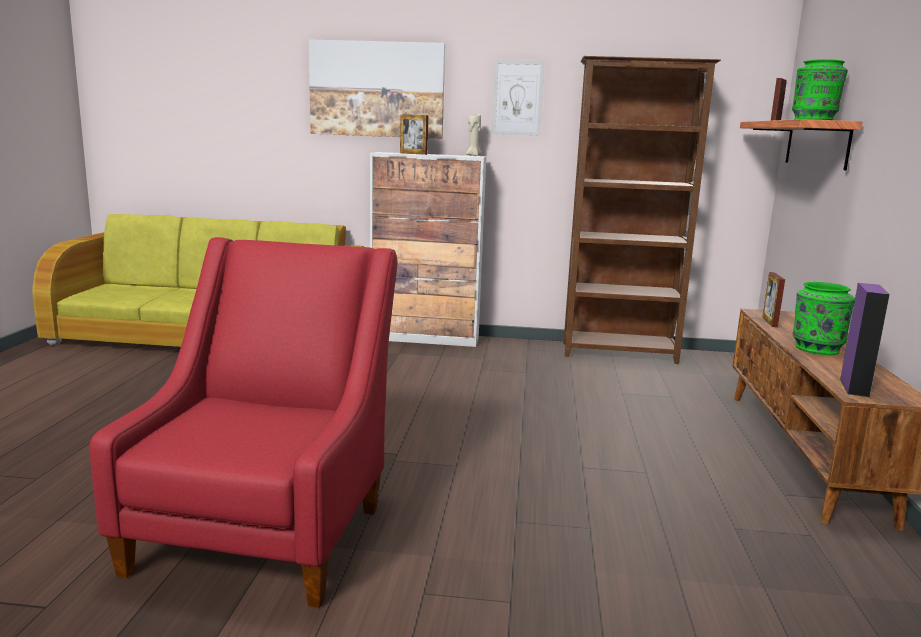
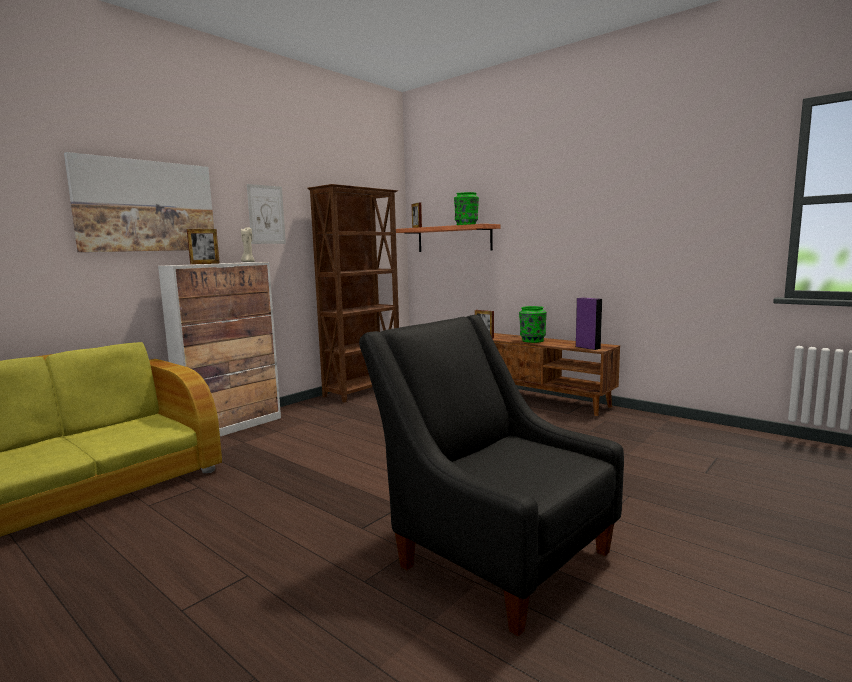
camera: 55 degrees left, 5 degrees down
(267, 529) = (493, 552): red armchair -> black armchair

